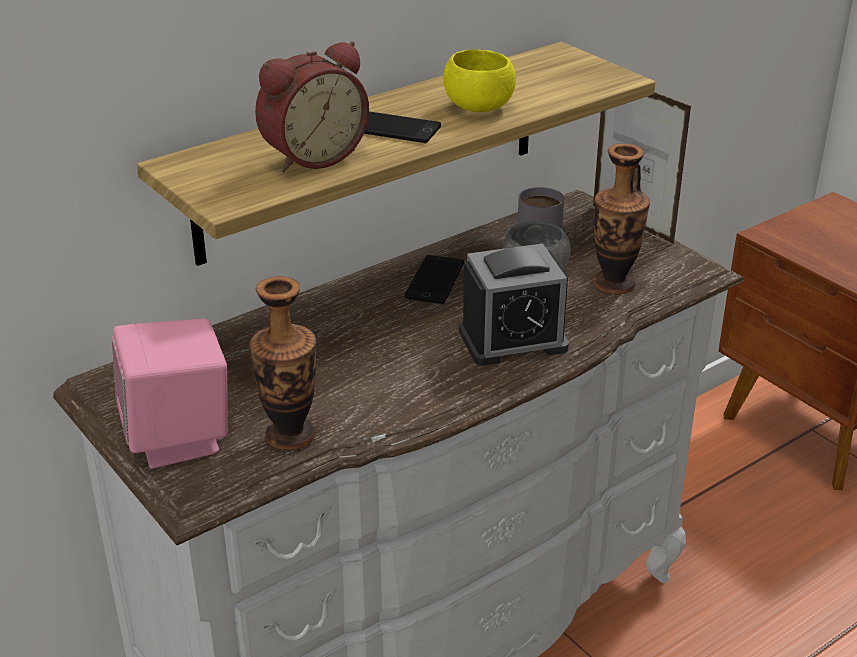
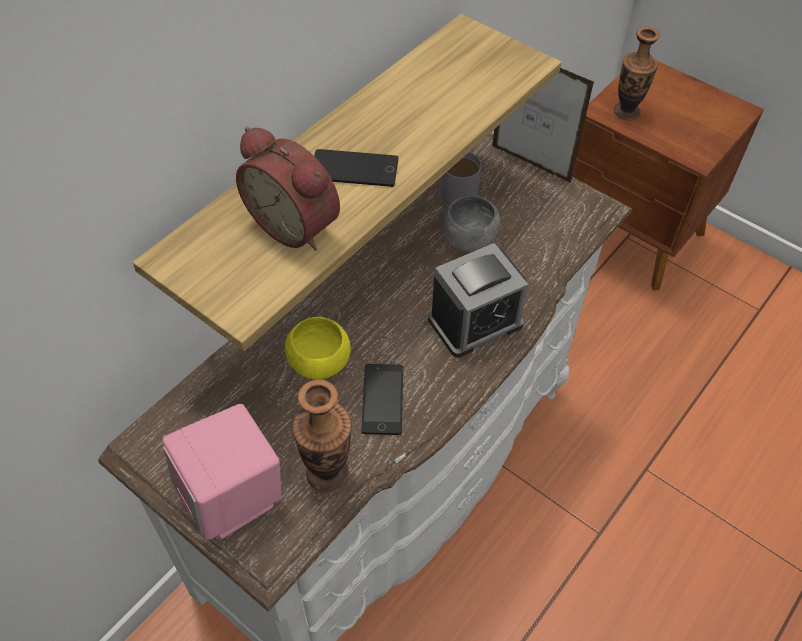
camera: 15 degrees left, 20 degrees up
(311, 156) = (296, 224): alarm clock -> alarm clock turned 90 degrees clockwise
(435, 280) = (388, 261): phone -> phone (382, 399)
(479, 107) = (422, 125): yellow bowl -> yellow bowl (319, 363)
(614, 284) = (536, 240): vase -> vase (626, 112)

